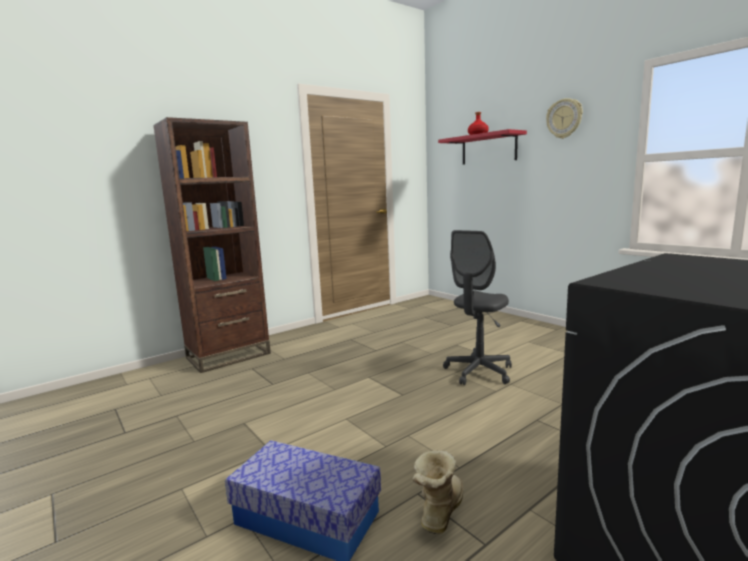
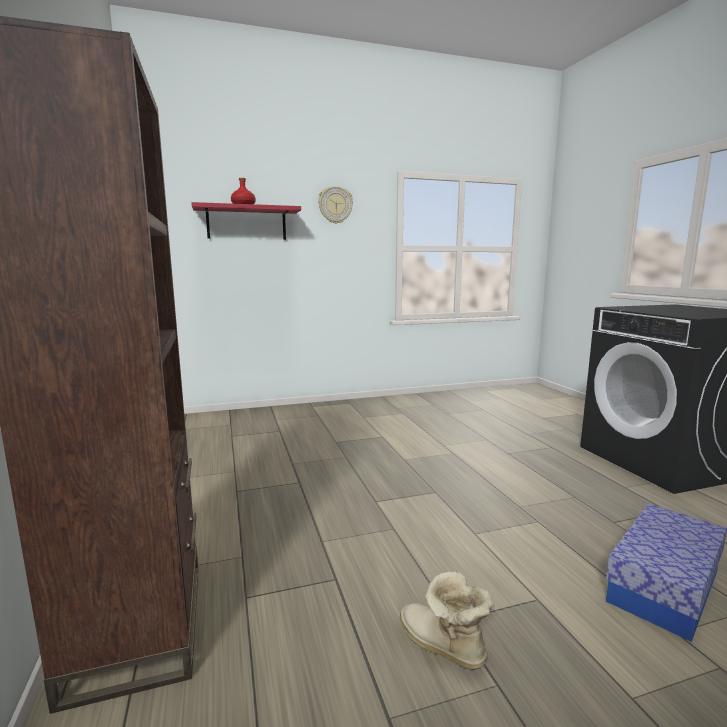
camera: 70 degrees left, 0 degrees up
(438, 510) = (635, 518): boot -> boot (442, 647)
(478, 372) = (410, 449): grey office chair -> none

